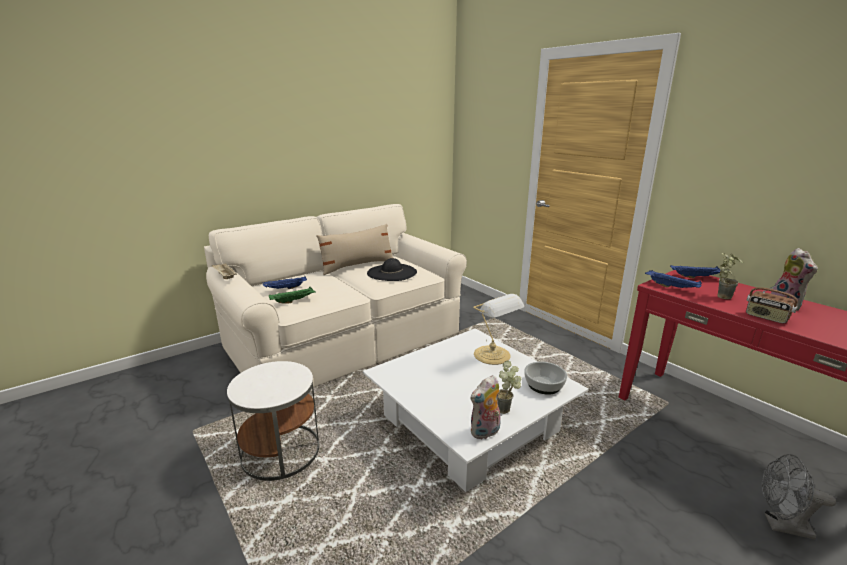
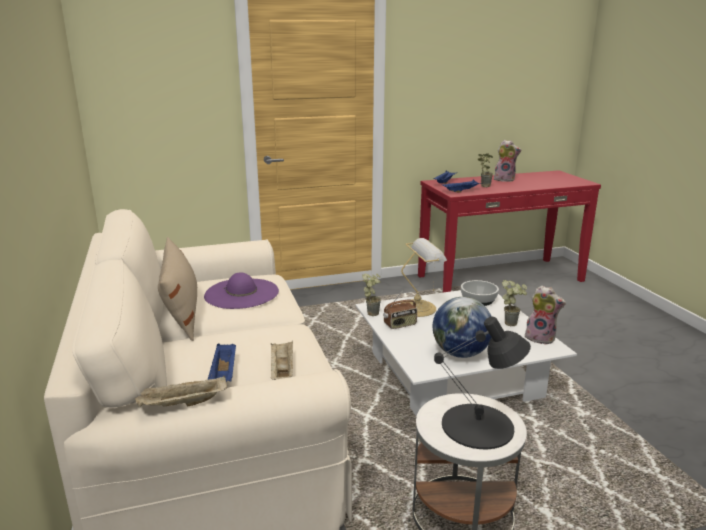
camera: 70 degrees left, 0 degrees up
(265, 385) = (479, 426): none -> black table lamp
(293, 301) = (282, 371): green tray -> beige tray
(392, 272) = (241, 293): black hat -> purple hat
(420, 386) = (460, 353): none -> globe
(465, 337) = (372, 312): none -> potted plant
(485, 432) = (541, 338): plush toy -> plush toy turned 45 degrees counterclockwise
(766, 317) = (522, 187): radio -> radio (400, 325)
(781, 525) = (581, 300): grey fan -> none

